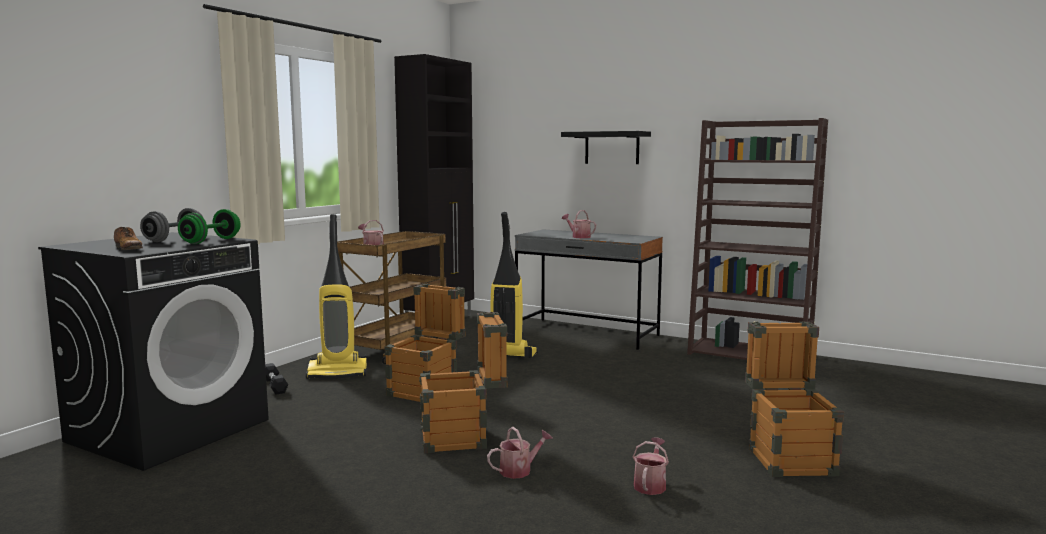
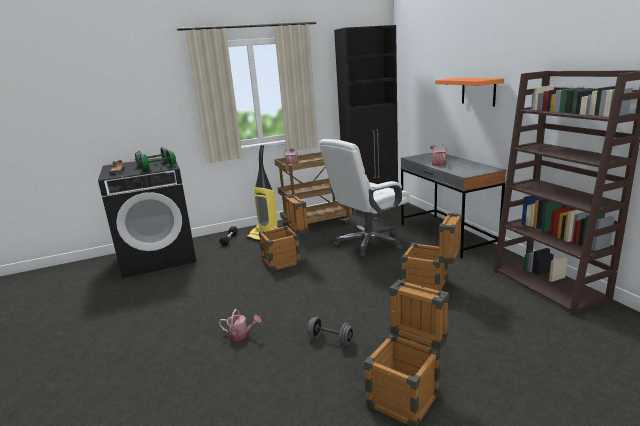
camera: 40 degrees right, 10 degrees up
(463, 438) = (251, 302): crate -> crate (431, 286)
(509, 355) = (368, 243): vacuum cleaner -> white office chair
(612, 148) = (478, 91): black shelf -> orange shelf
(637, 442) = (330, 340): none -> grey dumbbell
(650, 484) = (285, 376): watering can -> none

